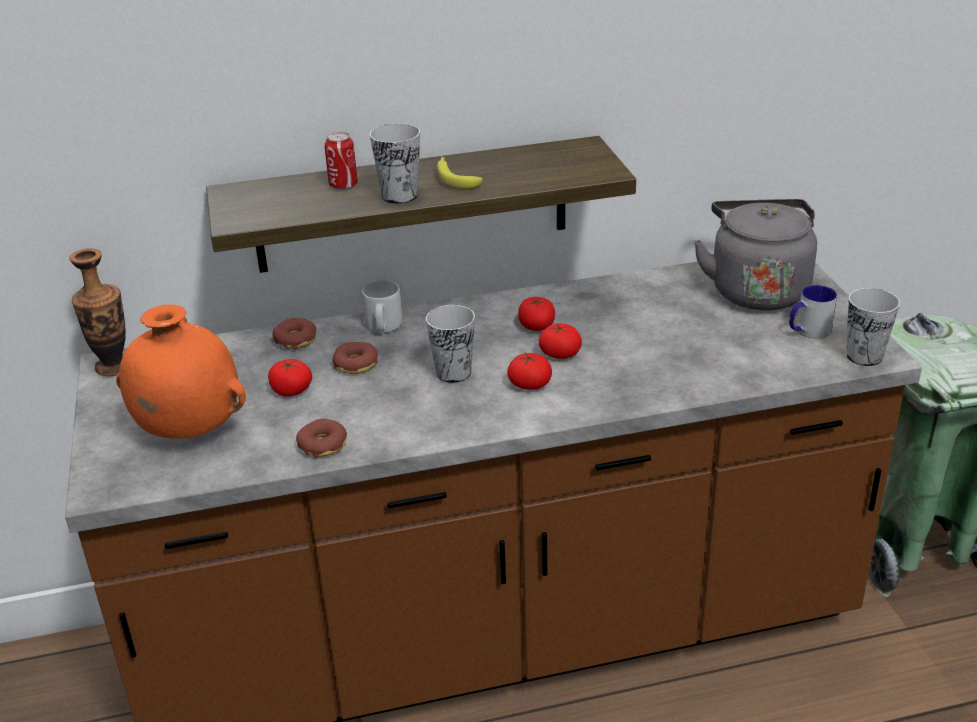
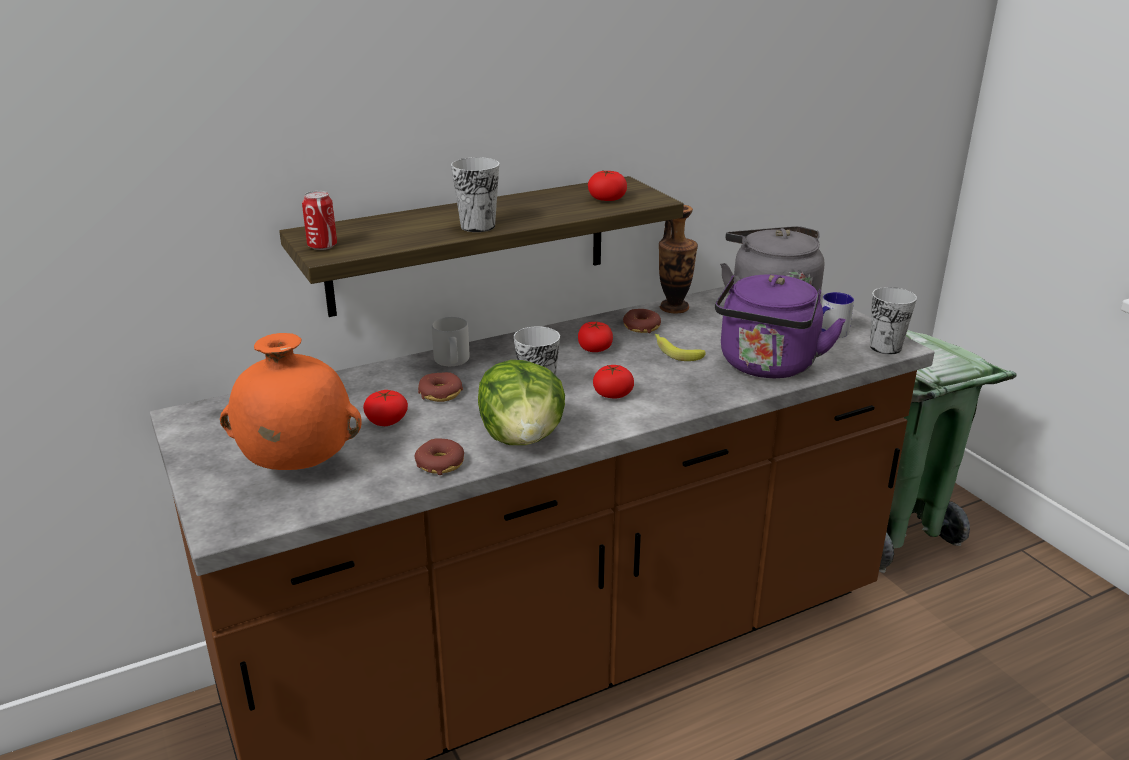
camera: 15 degrees left, 5 degrees down
(113, 367) = (191, 418): vase -> vase (674, 308)
(295, 340) = (371, 379): donut -> donut (641, 327)
(343, 185) = (418, 222): can -> can (322, 246)
(415, 425) = (523, 438): none -> lettuce
(455, 177) = (521, 211): banana -> banana (675, 351)
(560, 354) = (627, 368): tomato -> tomato (607, 199)
(714, 367) = (767, 367): none -> purple kettle

